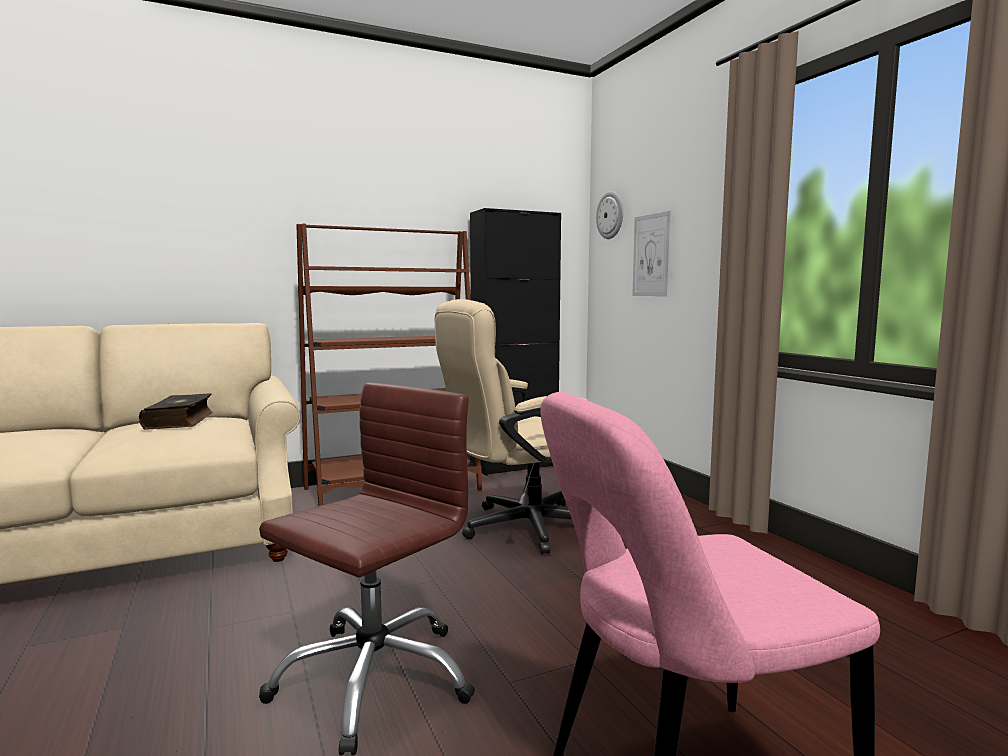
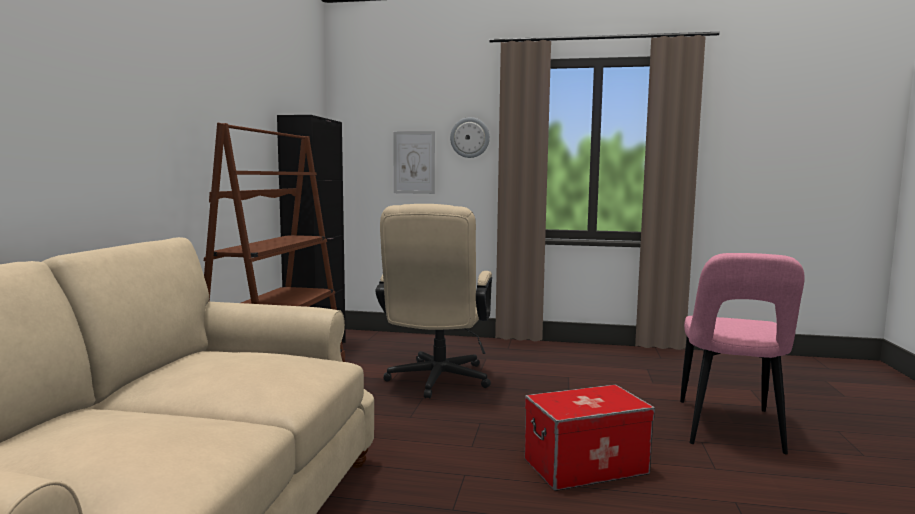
camera: 55 degrees left, 0 degrees up
(180, 421) = (231, 358): book -> none
(373, 678) = (585, 466): brown office chair -> storage box
(610, 215) = (360, 126): wall clock -> wall clock (470, 137)

